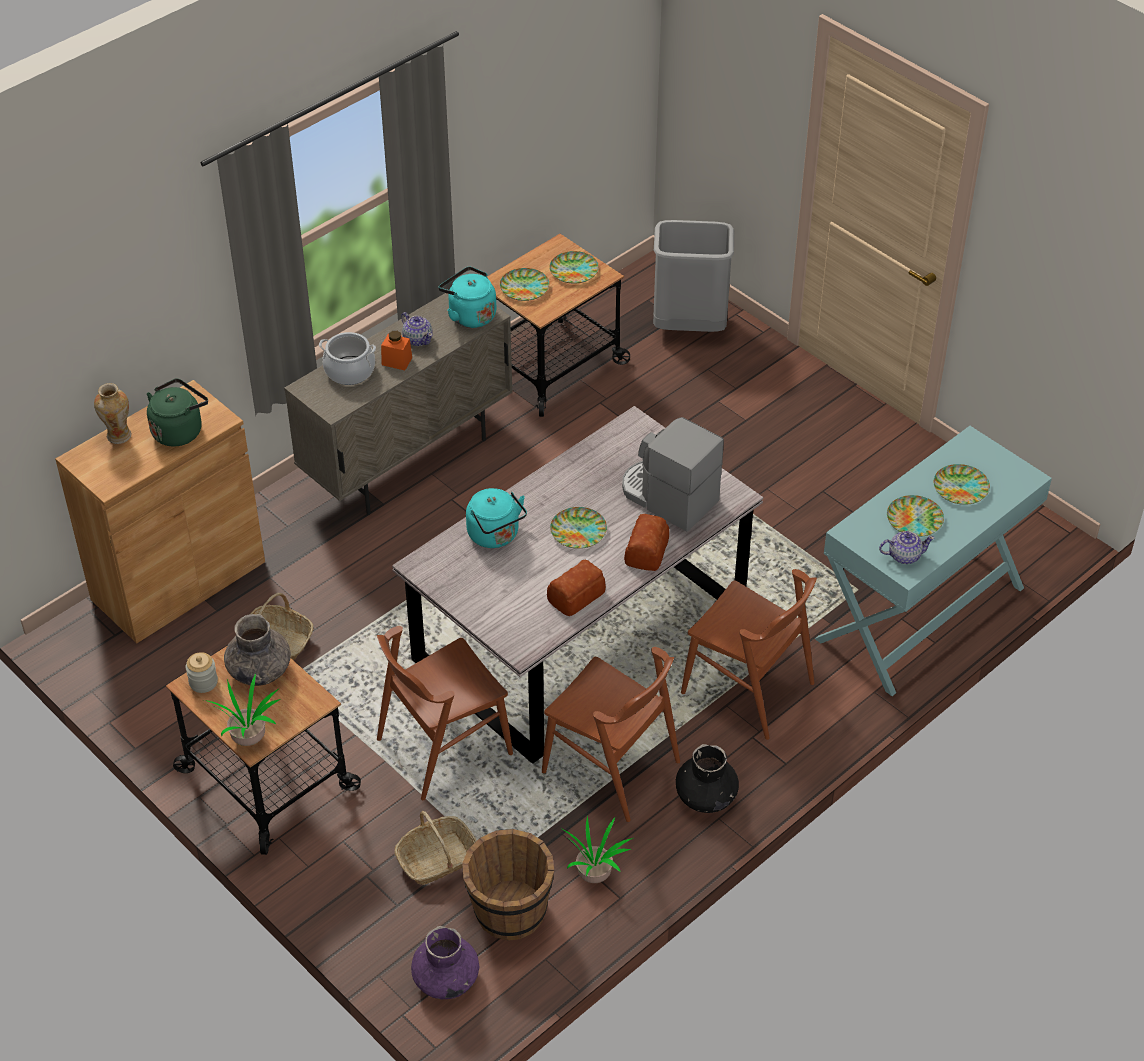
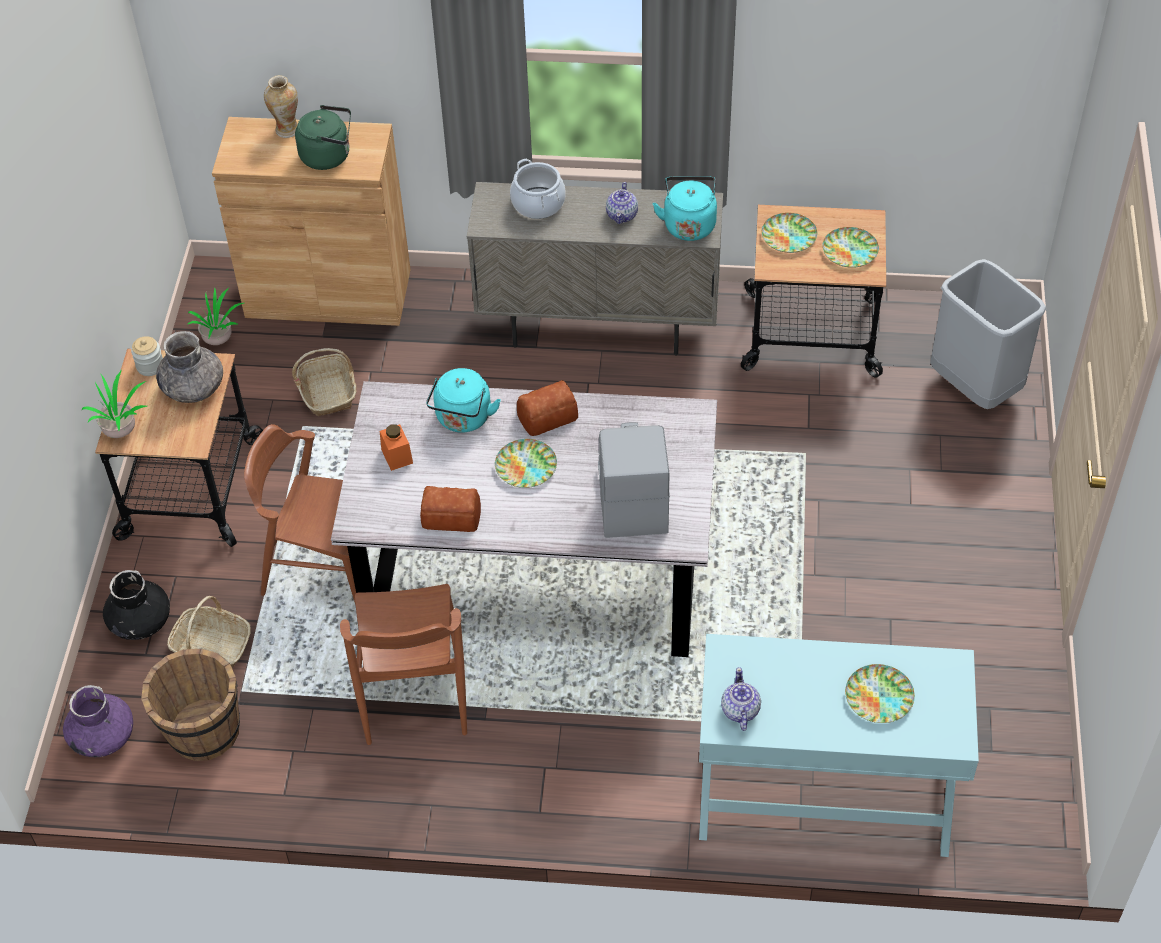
camera: 50 degrees right, 5 degrees up
(397, 361) = (582, 221): orange jar -> orange jar (397, 456)
(595, 873) = (293, 759): potted plant -> potted plant (220, 339)
(645, 551) = (551, 526): bread -> bread (546, 416)
(705, 796) = (446, 779): black vase -> black vase (140, 621)
(748, 688) = (596, 726): brown chair -> none
(904, 556) = (740, 710): teapot -> teapot turned 135 degrees counterclockwise
(915, 519) = (796, 689): plate -> none

